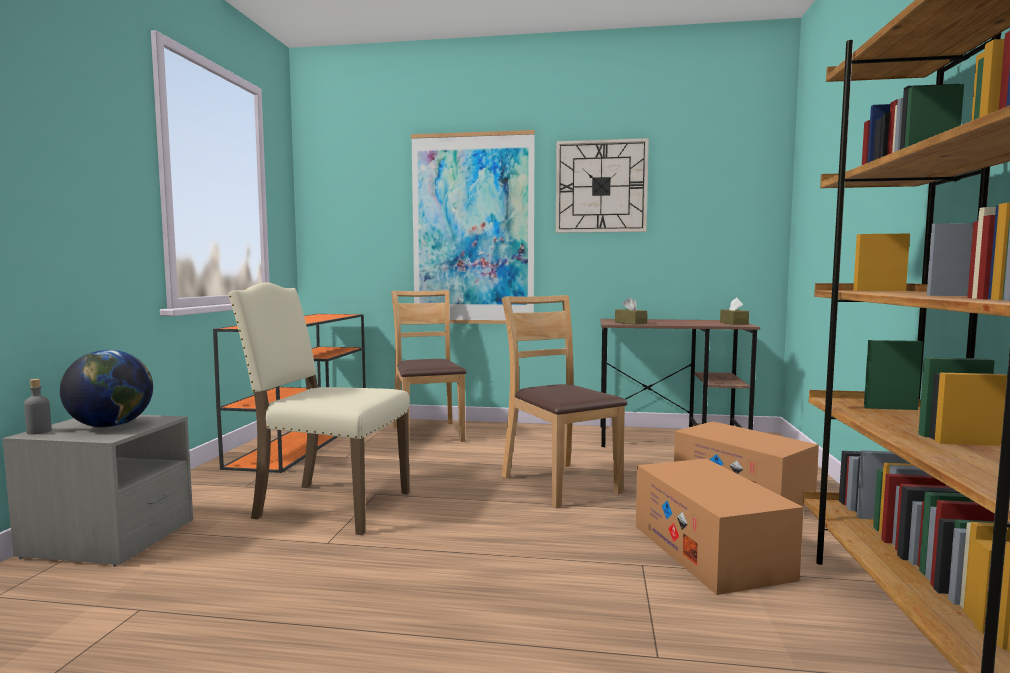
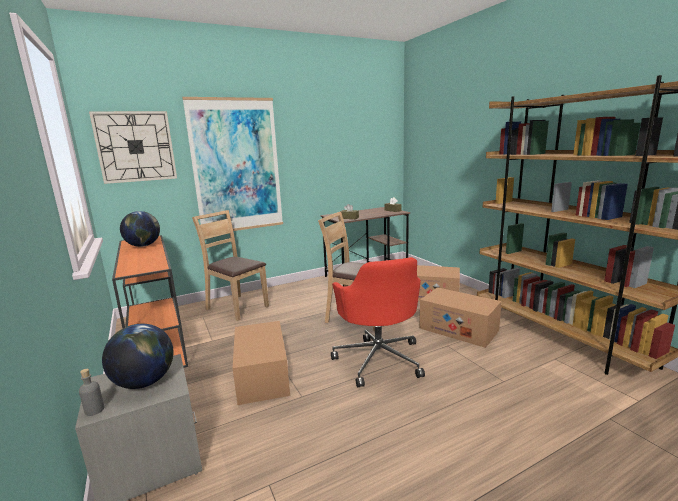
camera: 35 degrees left, 10 degrees up
(319, 317) = (143, 246): none -> globe
(329, 506) = (262, 375): beige chair -> cardboard box
(496, 541) = (379, 359): none -> red office chair
(601, 186) = (314, 135): wall clock -> wall clock (135, 147)

